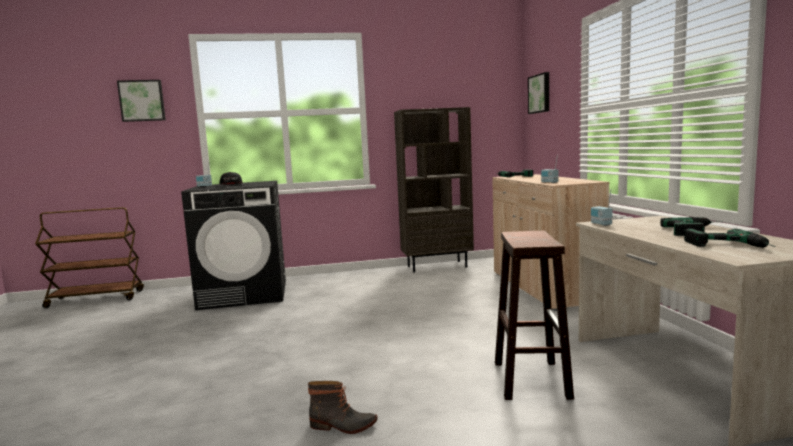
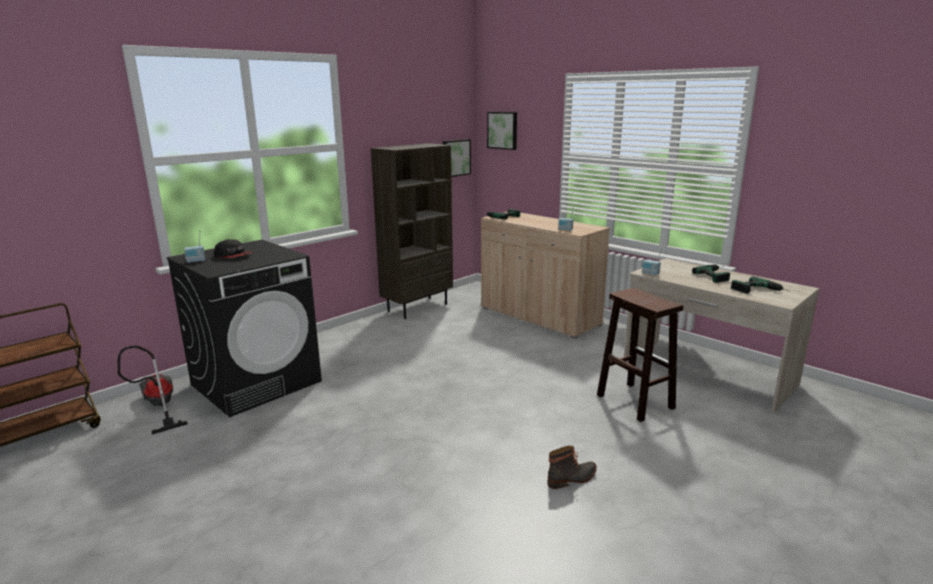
camera: 35 degrees left, 10 degrees up
(142, 101) = (58, 143): picture -> picture (455, 158)
(173, 296) = (158, 406): none -> vacuum cleaner

